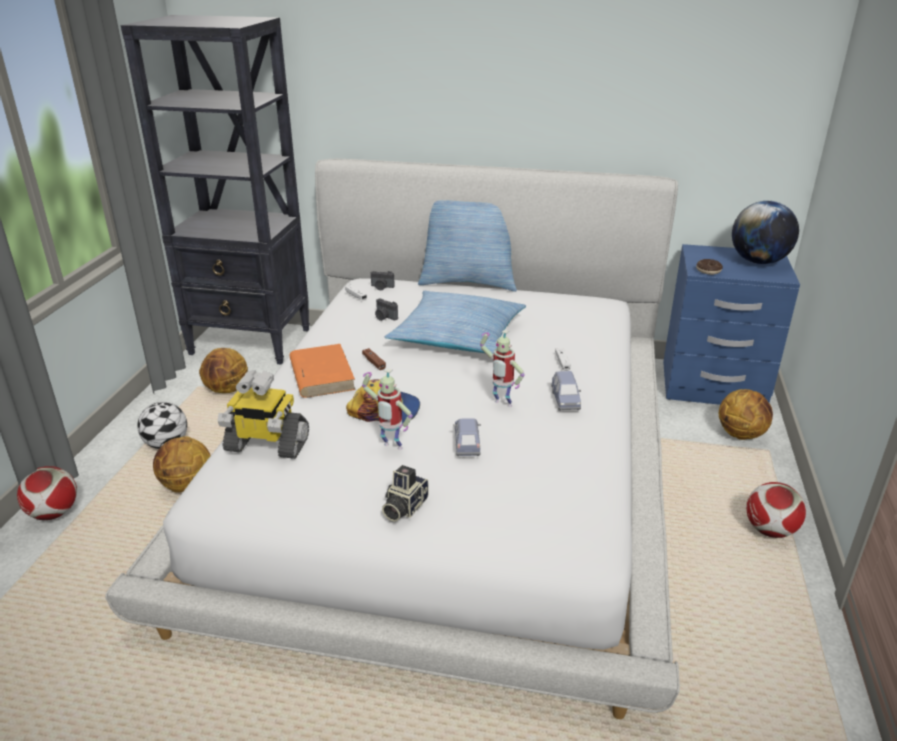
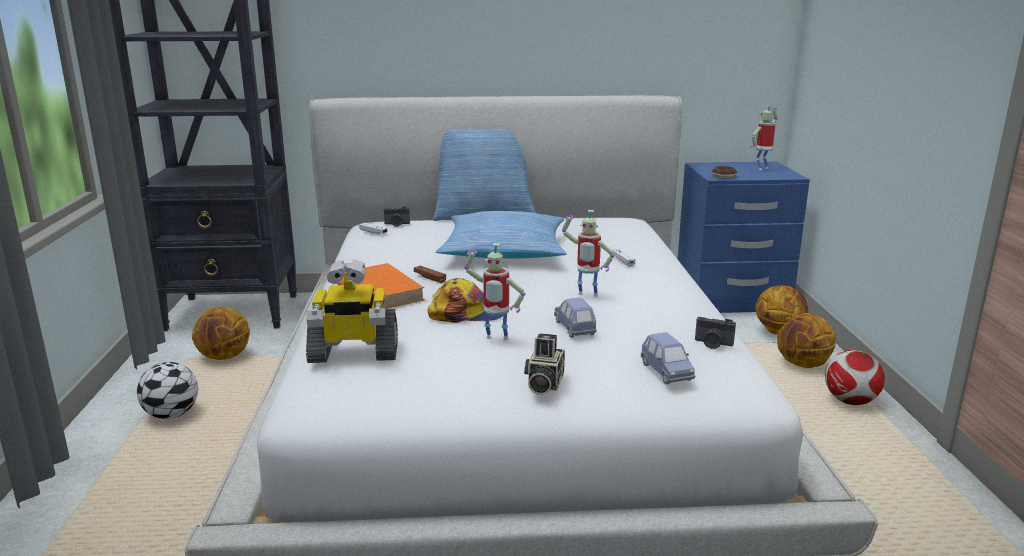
camera: 15 degrees left, 10 degrees down
(54, 513) = (48, 502): football -> none
(186, 486) = (215, 450): basketball -> basketball (802, 365)
(384, 317) = (416, 245): camera -> camera (713, 344)
(565, 401) = (647, 287): blue toy car -> blue toy car (666, 372)
(758, 262) = (761, 168): globe -> toy robot

